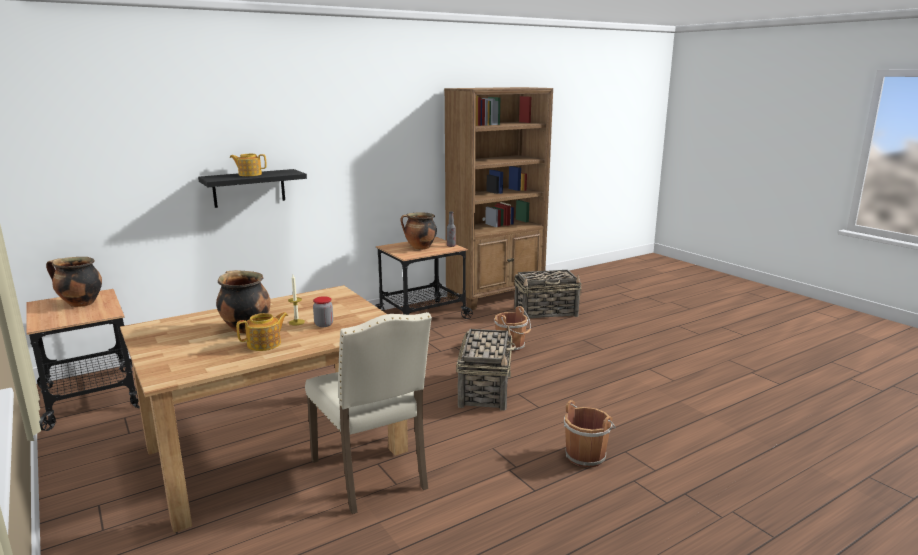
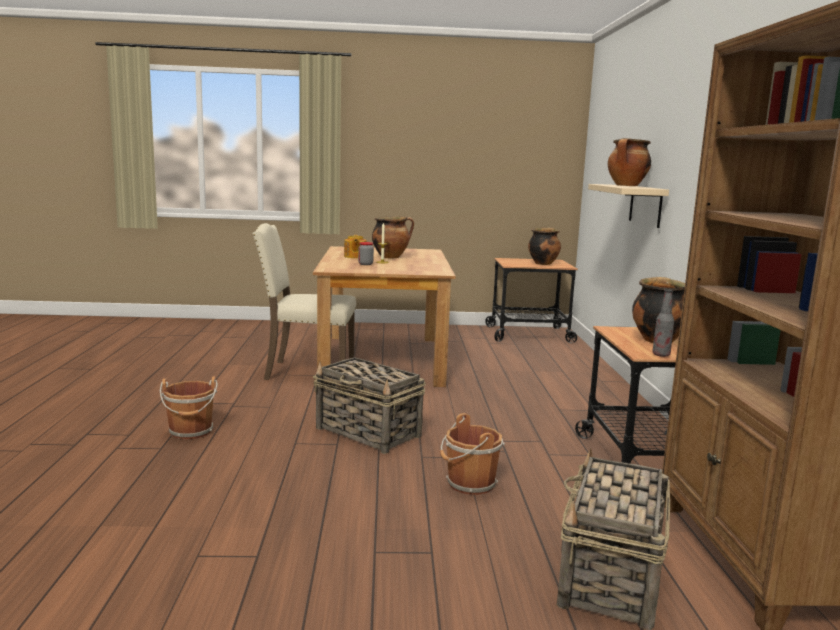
camera: 120 degrees right, 5 degrees down
(249, 174) = (626, 186): teapot -> cooking pot
(249, 188) = (645, 205): black shelf -> beige shelf

